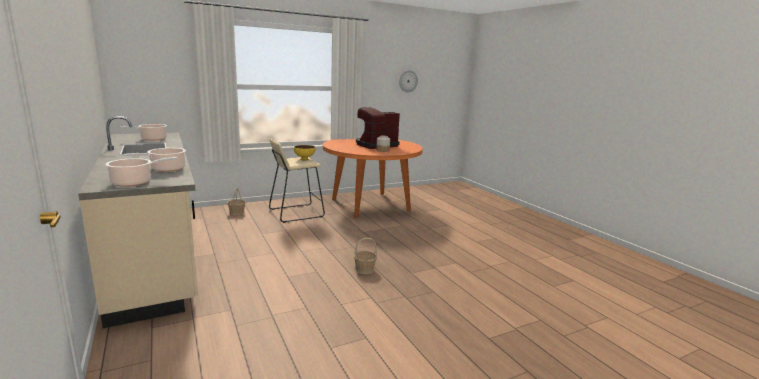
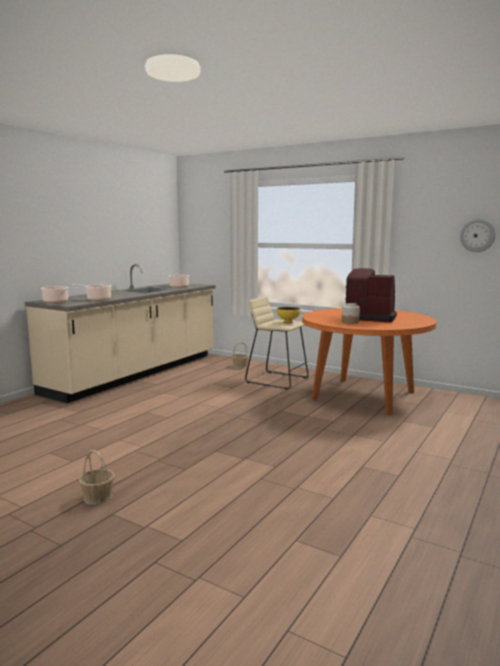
camera: 60 degrees right, 5 degrees down
(364, 269) = (195, 431): basket -> basket (98, 497)

